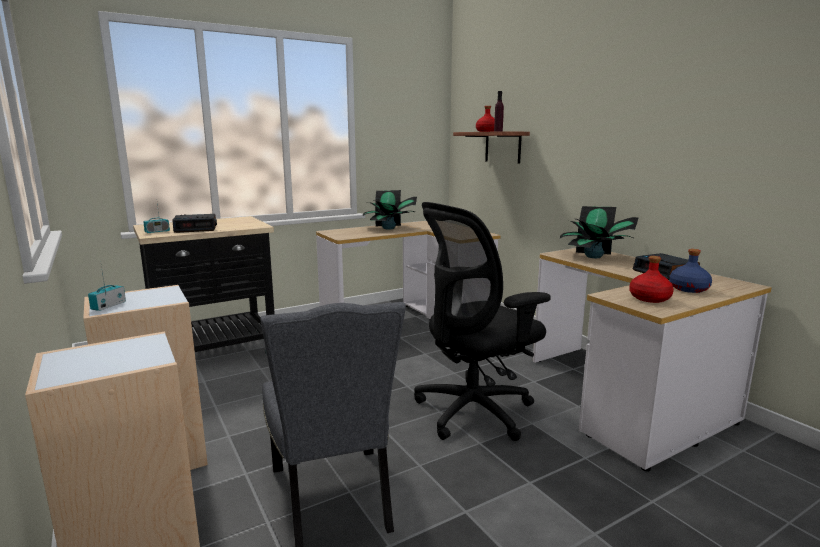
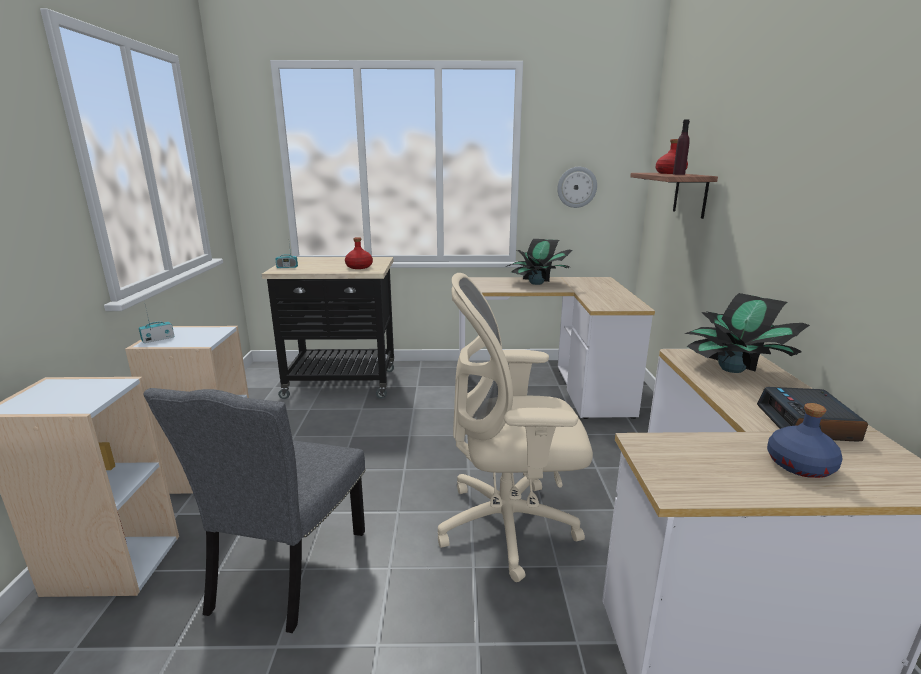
camera: 30 degrees right, 5 degrees up
(196, 228) = (320, 267): alarm clock -> none
(400, 146) = (576, 187): none -> wall clock
(478, 408) = (514, 522): black office chair -> beige office chair
(650, 298) = (699, 466): red bottle -> red bottle (359, 267)

